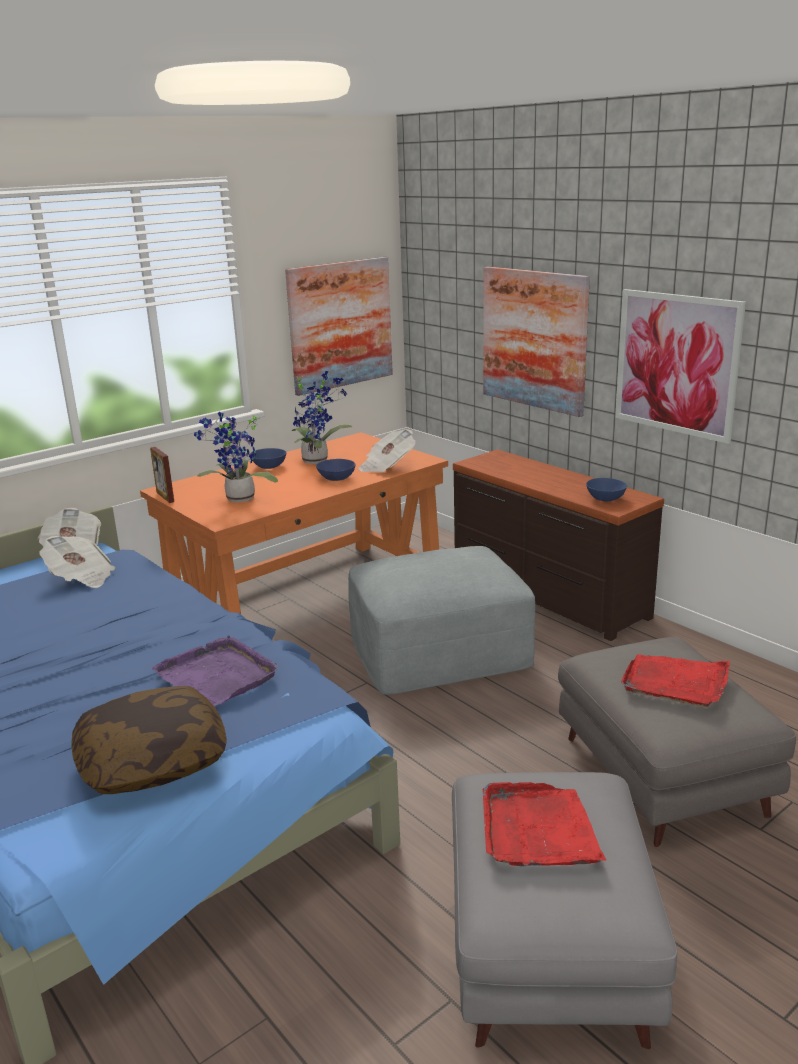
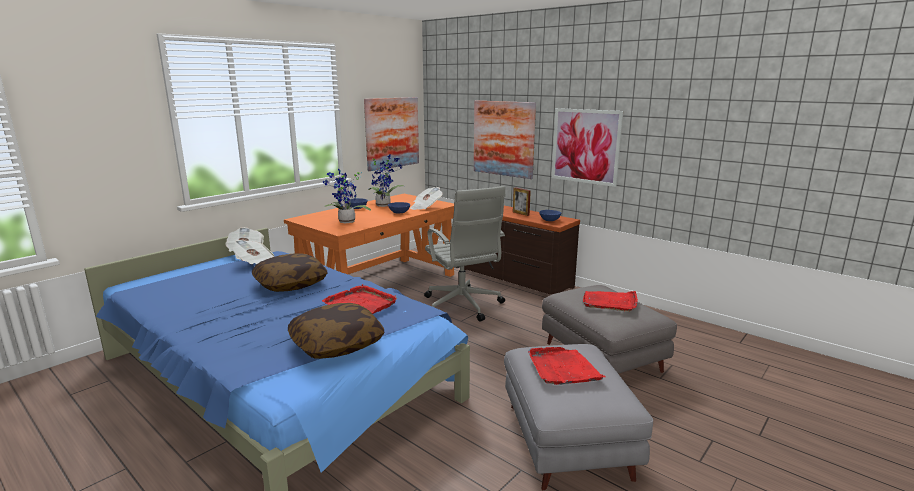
camera: 10 degrees left, 5 degrees down
(121, 624) = (291, 284): none -> pillow
(165, 497) = (300, 222): picture frame -> picture frame (521, 213)
(218, 675) = (361, 303): purple tray -> red tray
(439, 649) = (463, 306): grey ottoman -> grey office chair

